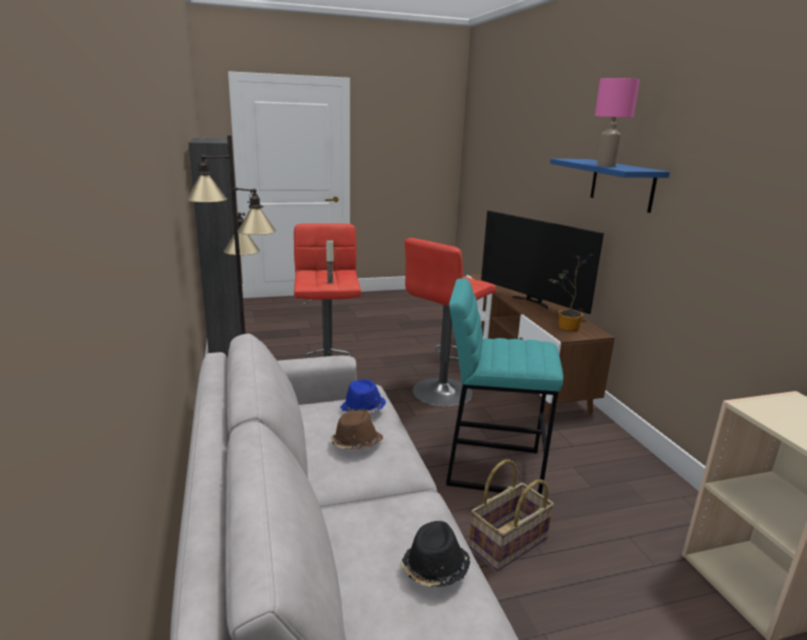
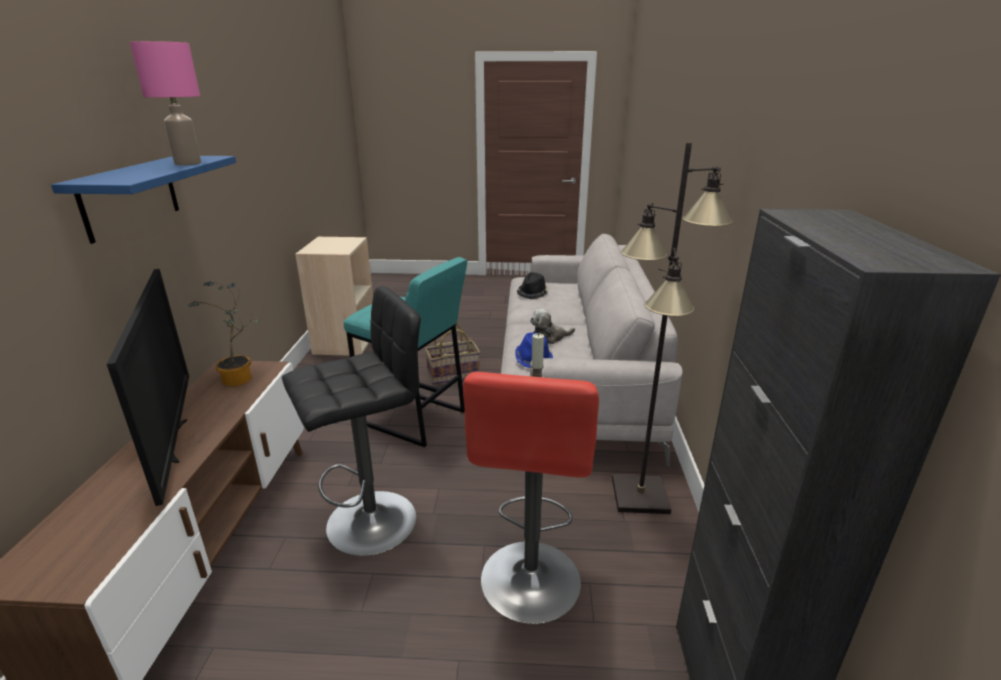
camera: 160 degrees left, 5 degrees up
(355, 443) = (549, 338): brown hat -> plush toy
(441, 392) = (373, 522): red stool -> black stool

